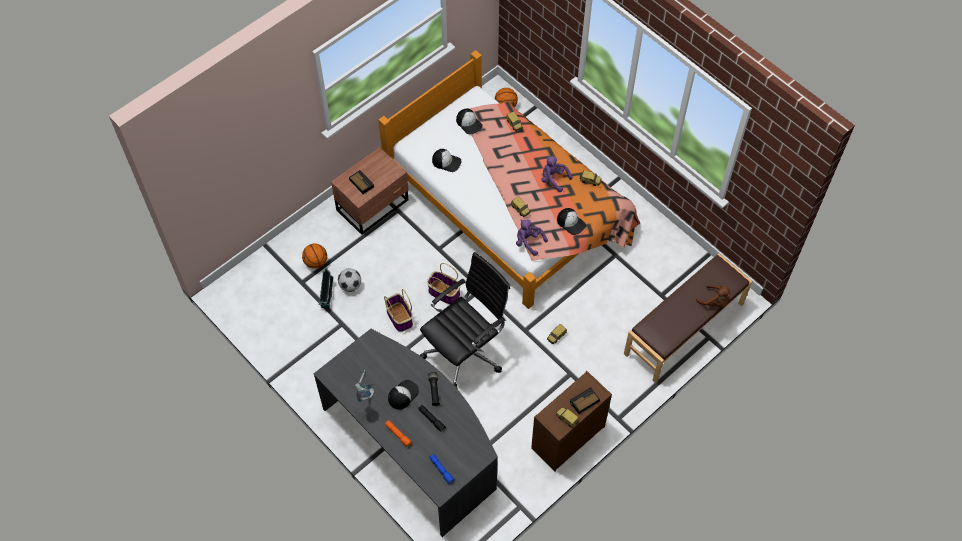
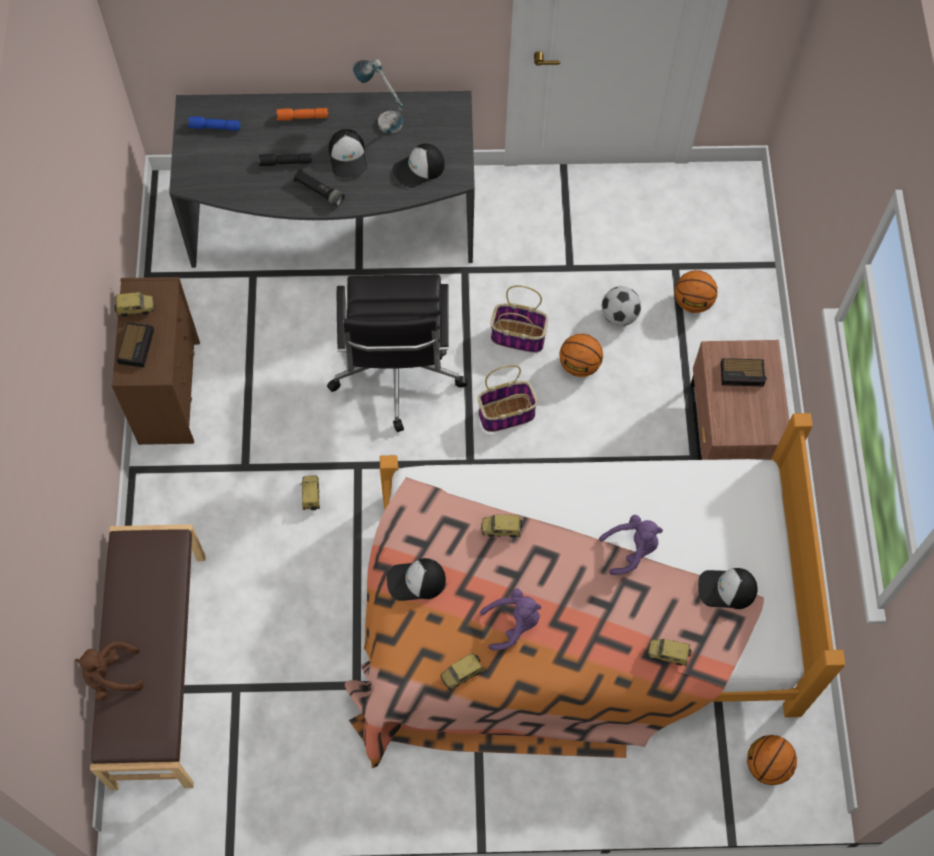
camera: 130 degrees right, 5 degrees up
(327, 296) = (628, 279): toy house -> none
(391, 282) = (579, 365): none -> basketball
(446, 162) = (679, 503): cap -> cap (419, 169)
(528, 242) = (438, 497): purple plush toy -> purple plush toy (631, 549)

